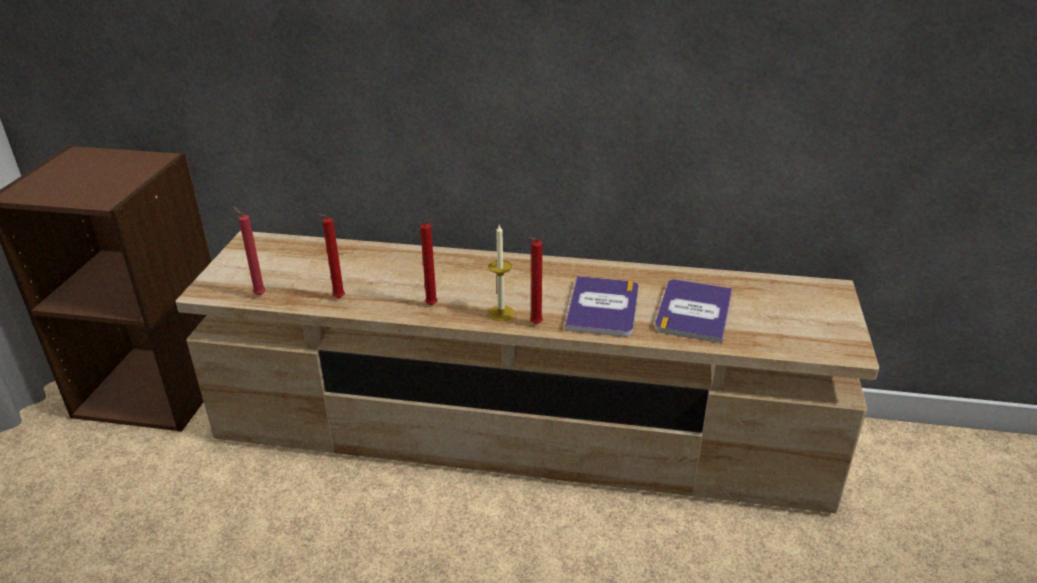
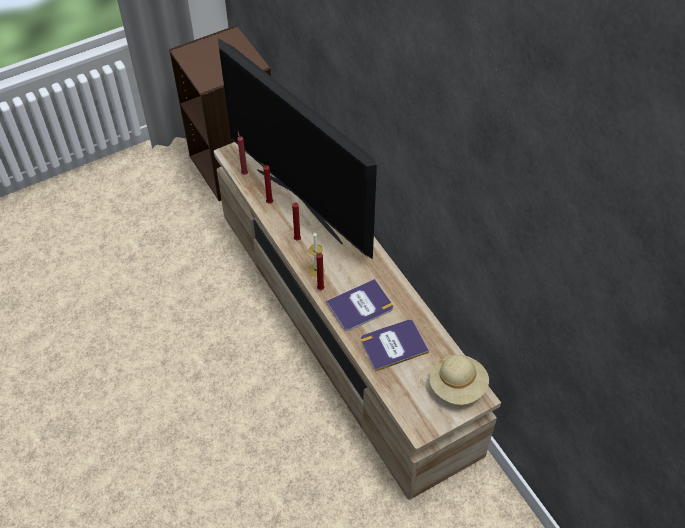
camera: 50 degrees right, 20 degrees up
(380, 278) = (300, 204): none -> television
(803, 296) = (457, 386): none -> beige hat

